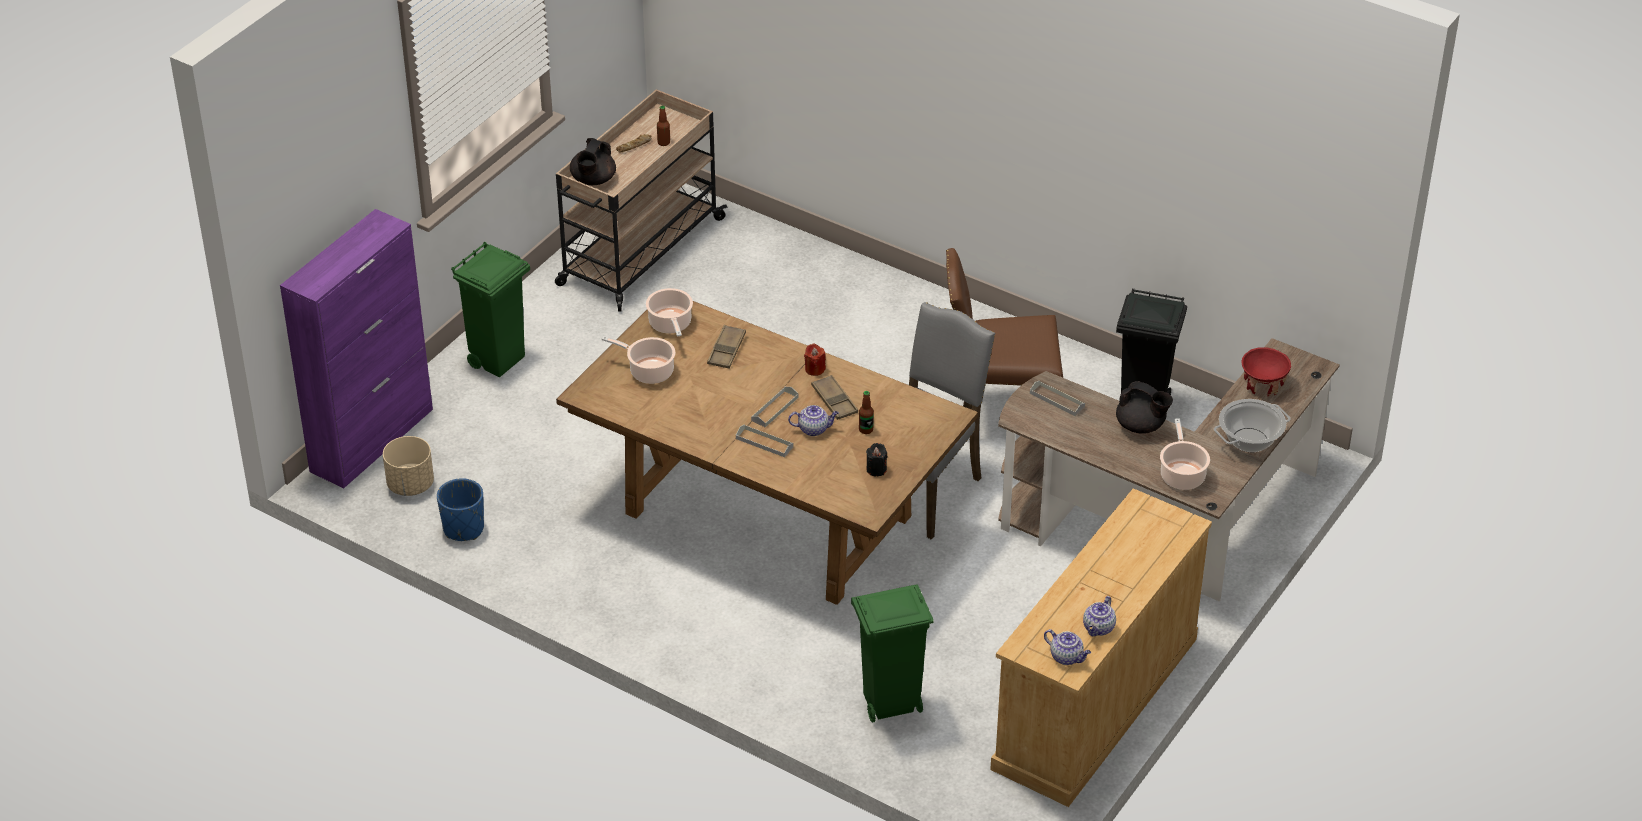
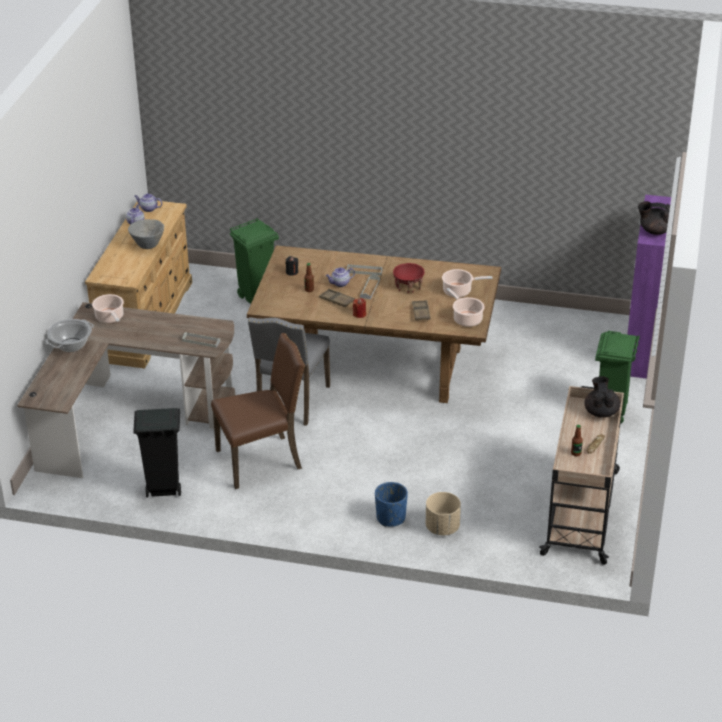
camera: 160 degrees right, 5 degrees down
(410, 485) = (595, 334): beige planter -> beige planter (442, 527)
(463, 528) = (544, 320): blue planter -> blue planter (391, 518)
(1091, 571) = (147, 245): none -> grey bowl
(1141, 426) = (143, 338): black teapot -> black teapot (654, 231)
(1263, 384) = (68, 380): red bowl -> red bowl (408, 286)

